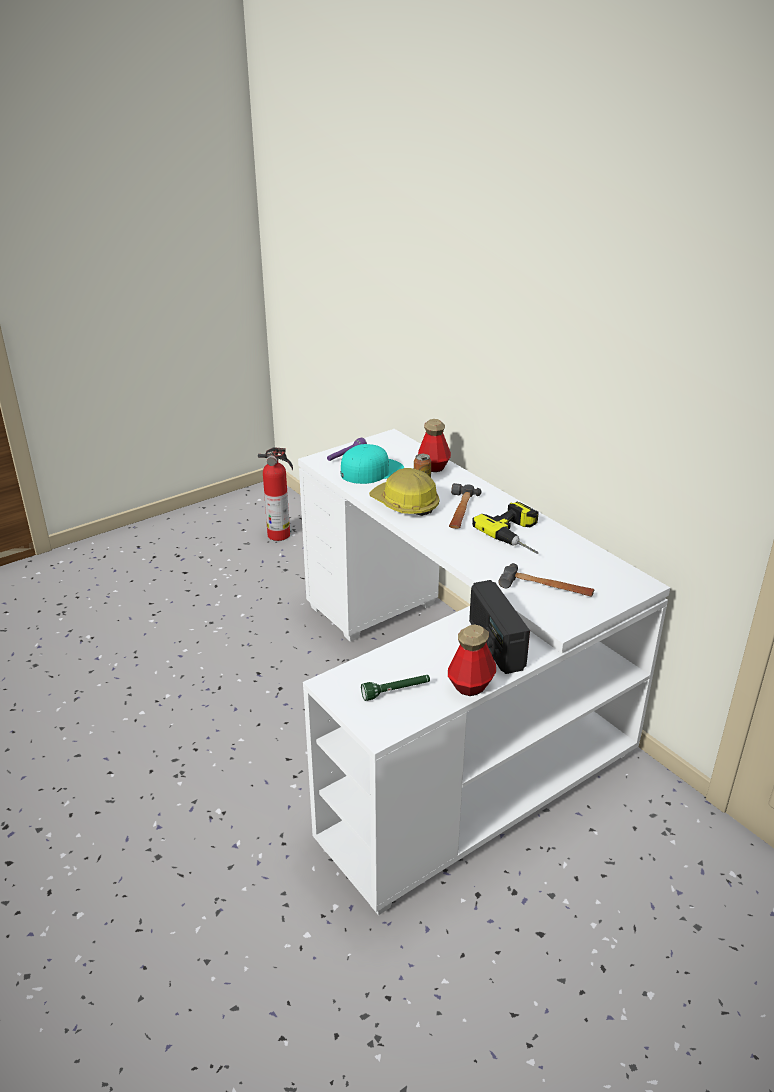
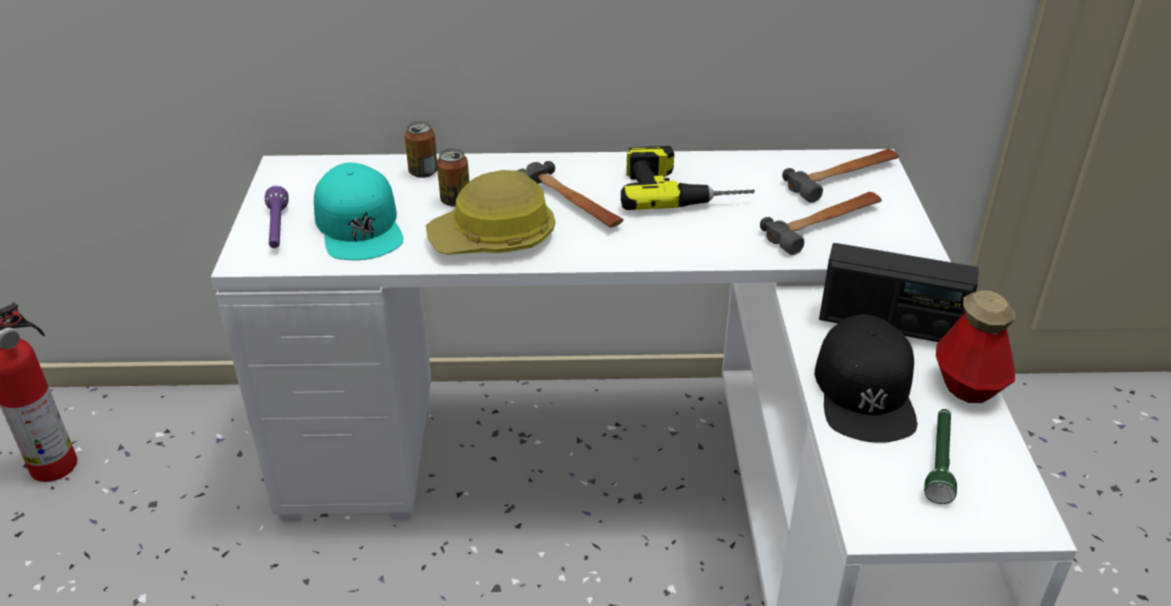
camera: 55 degrees left, 5 degrees up
(372, 471) = (359, 225): turquoise cap -> turquoise cap turned 150 degrees clockwise
(427, 653) = (865, 391): none -> black cap
(434, 467) = (423, 172): bottle -> can
(607, 580) = (843, 177): none -> hammer

